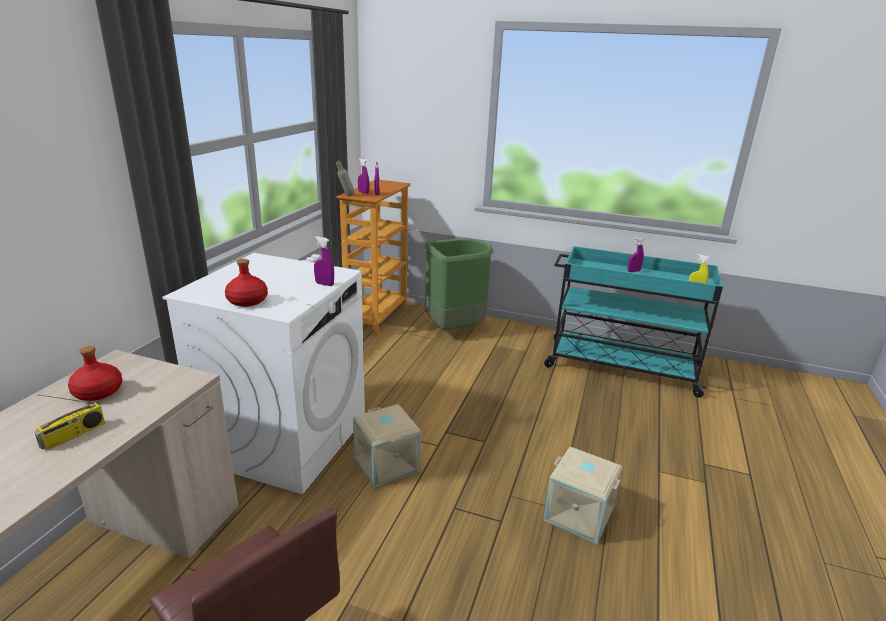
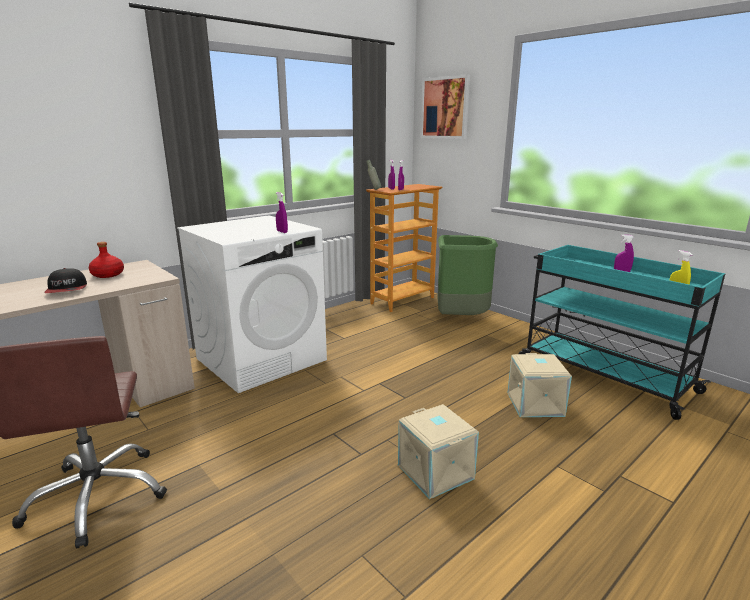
camera: 30 degrees right, 5 degrees down
(73, 435) = (67, 289): radio -> cap
(248, 301) = (219, 233): red bottle -> none
(388, 464) = (313, 392): beige storage box -> beige storage box (536, 404)
(406, 91) = (445, 108): none -> picture

